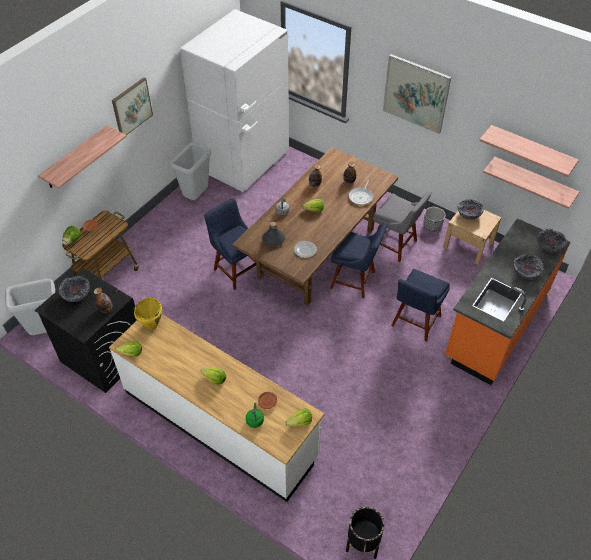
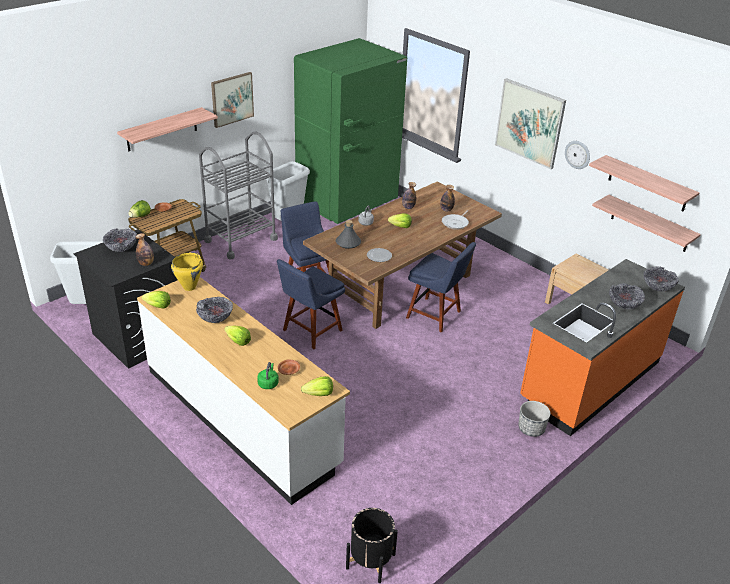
camera: 10 degrees right, 15 degrees down
(159, 226) = (241, 240): none -> grey cart
(244, 162) = (347, 202): white fridge -> green fridge
(396, 245) = (491, 292): grey chair -> none
(415, 322) = (494, 363): blue chair -> blue chair (310, 331)
(432, 226) = (537, 282): planter -> planter (531, 429)
(464, 122) = (577, 154): none -> wall clock
(468, 215) = (576, 265): bowl -> bowl (215, 319)

